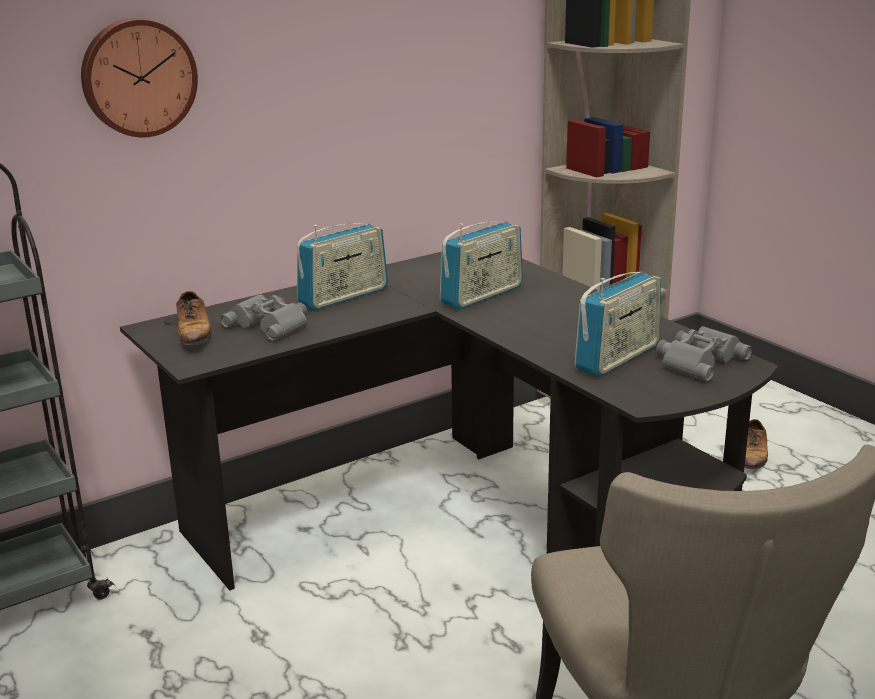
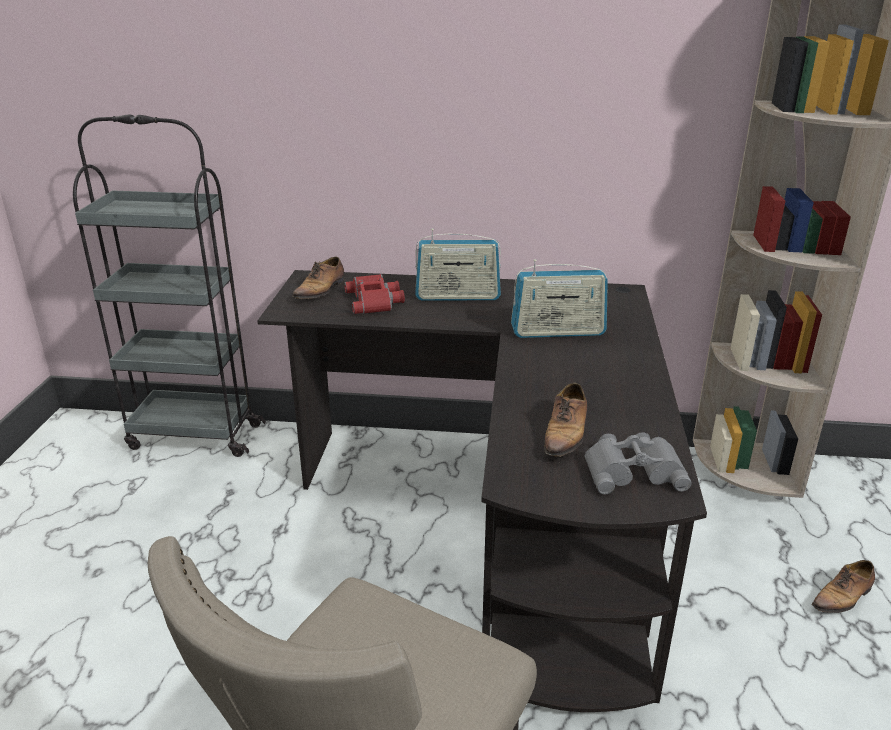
camera: 40 degrees right, 5 degrees up
(138, 77) = (324, 78): wall clock -> none
(271, 324) = (375, 300): grey binoculars -> red binoculars
(617, 358) = (565, 434): radio -> shoe

